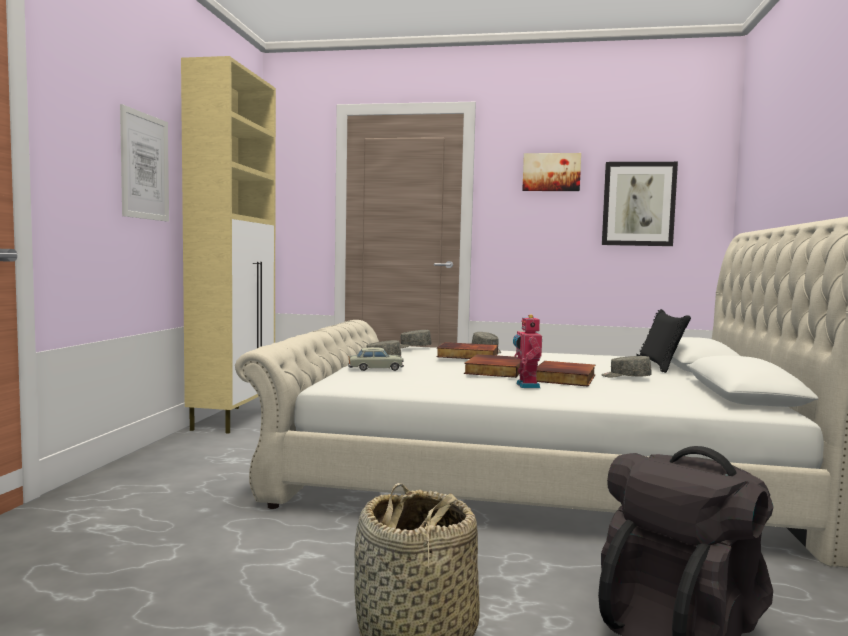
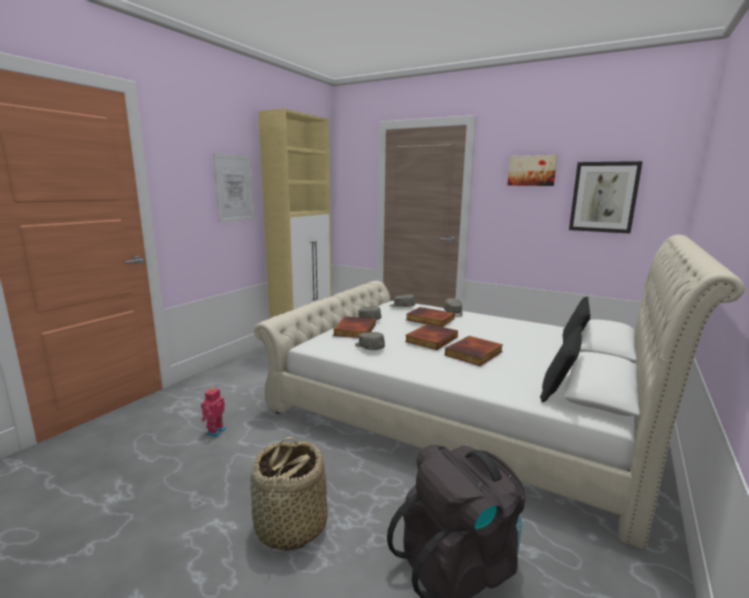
camera: 20 degrees right, 10 degrees up
(375, 368) = (354, 330): beige toy car -> book
(526, 385) = (434, 360): toy robot -> toy robot (215, 431)
(625, 377) = (525, 356): grey cap -> grey cap (369, 347)
(697, 395) = (558, 387): none -> black pillow

